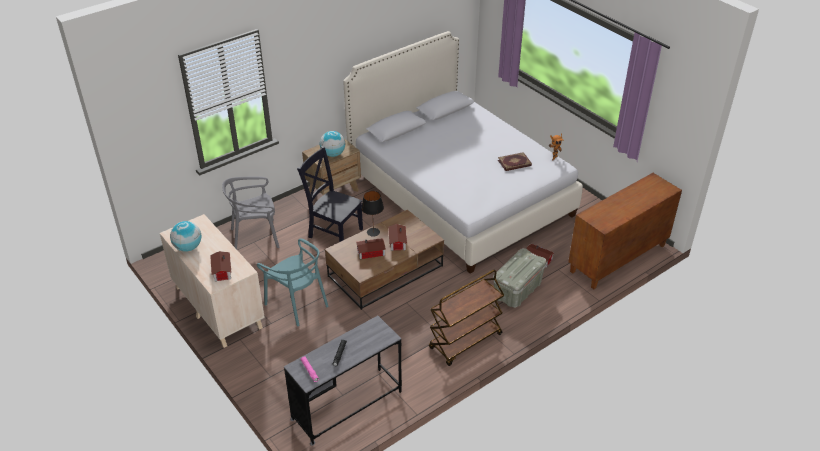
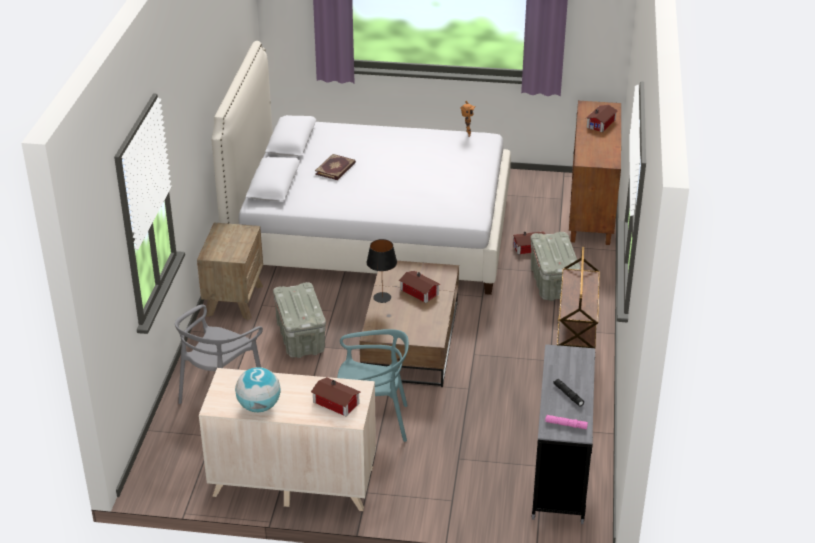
camera: 45 degrees left, 5 degrees down
(333, 154) = (237, 244): globe -> none
(333, 232) = (300, 338): black chair -> grey storage box
(371, 252) = (411, 315): toy house -> toy house (602, 123)
(514, 163) = (441, 156): book -> book (336, 169)

